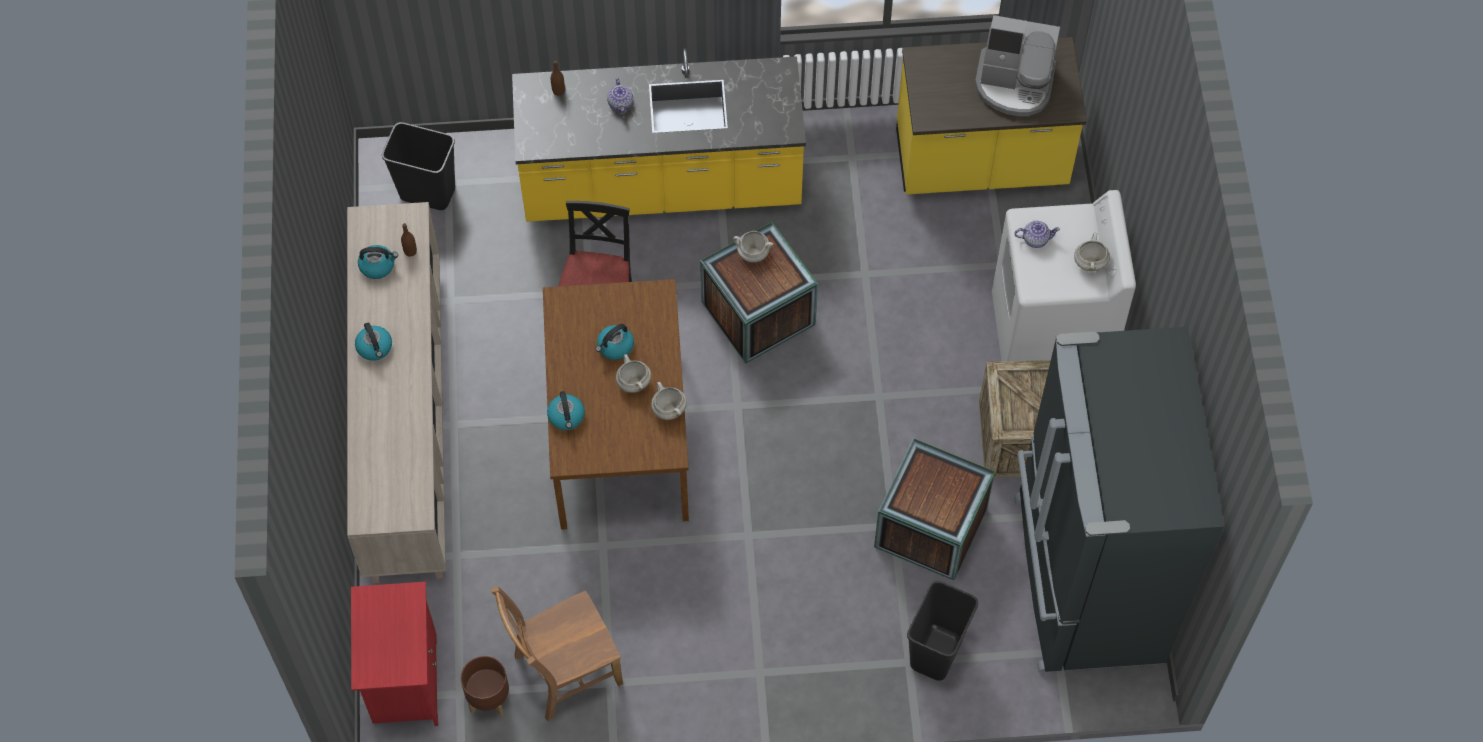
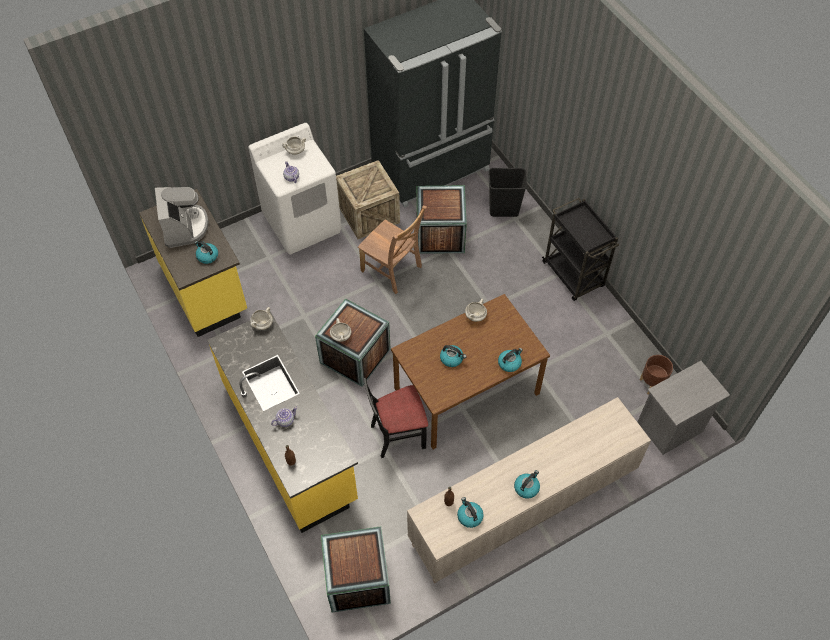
camera: 115 degrees left, 5 degrees down
(404, 681) = (670, 428): red nightstand -> grey nightstand
(428, 192) = (357, 579): black trash can -> crate
(563, 671) = (615, 356): brown chair -> brown chair (393, 270)
(633, 382) = (469, 340): white cooking pot -> white cooking pot (262, 324)
(744, 693) = (573, 275): none -> black cart
(944, 96) = (207, 256): none -> kettle

